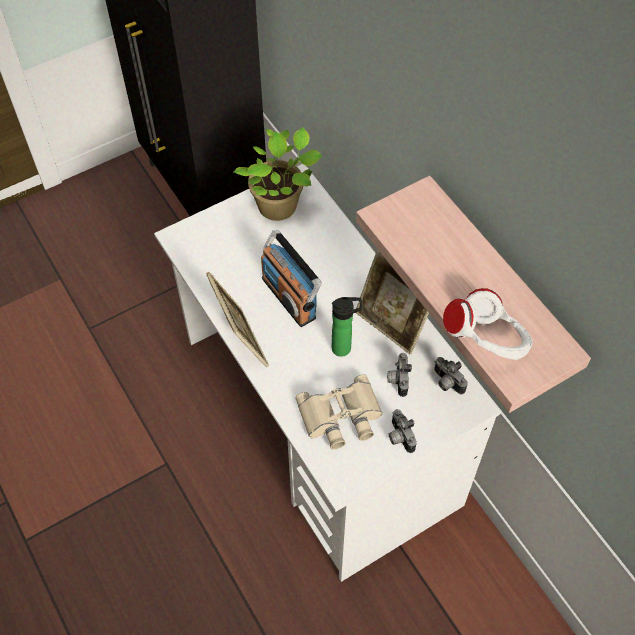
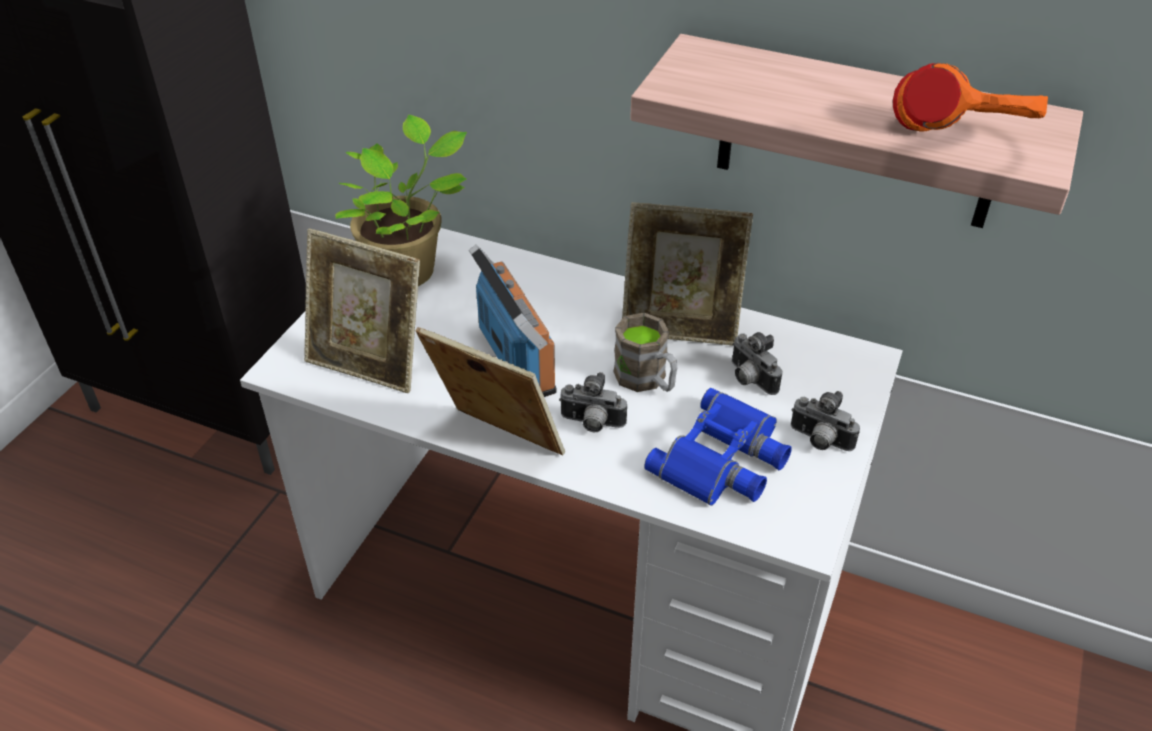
camera: 35 degrees left, 15 degrees down
(218, 257) = (368, 363): none -> picture frame
(289, 297) = (517, 361): radio -> radio turned 135 degrees counterclockwise
(341, 417) = (724, 460): beige binoculars -> blue binoculars
(344, 348) = (647, 380): bottle -> brown mug
(446, 383) = (810, 353): camera -> camera (591, 424)
(486, 343) = (958, 146): white headphones -> orange headphones

